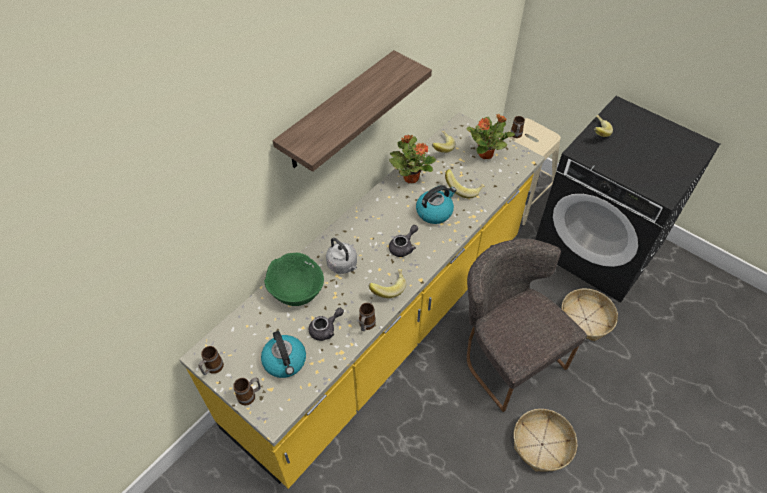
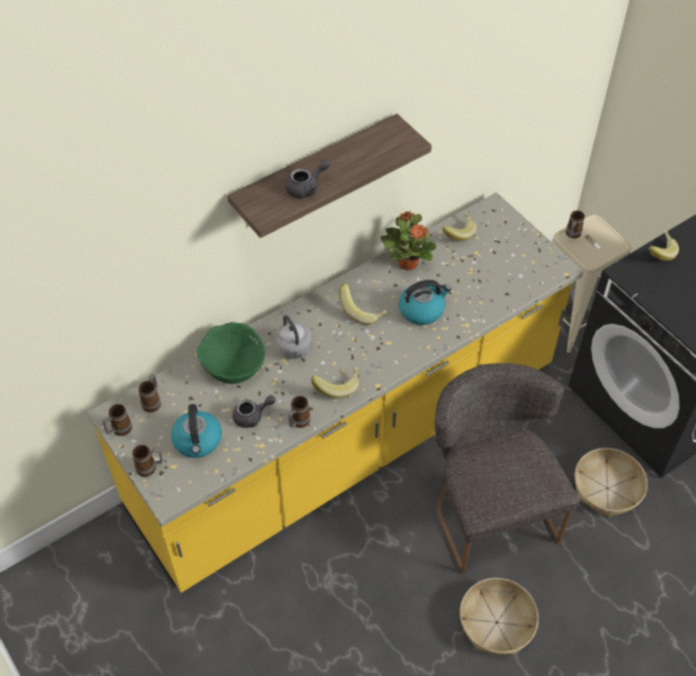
camera: 15 degrees right, 0 degrees up
(235, 336) = (153, 401): none -> mug
(403, 247) = (371, 343): grey teapot -> grey teapot (307, 187)
(463, 189) = (467, 290): banana -> banana (362, 311)
(486, 154) = (511, 252): potted plant -> none

